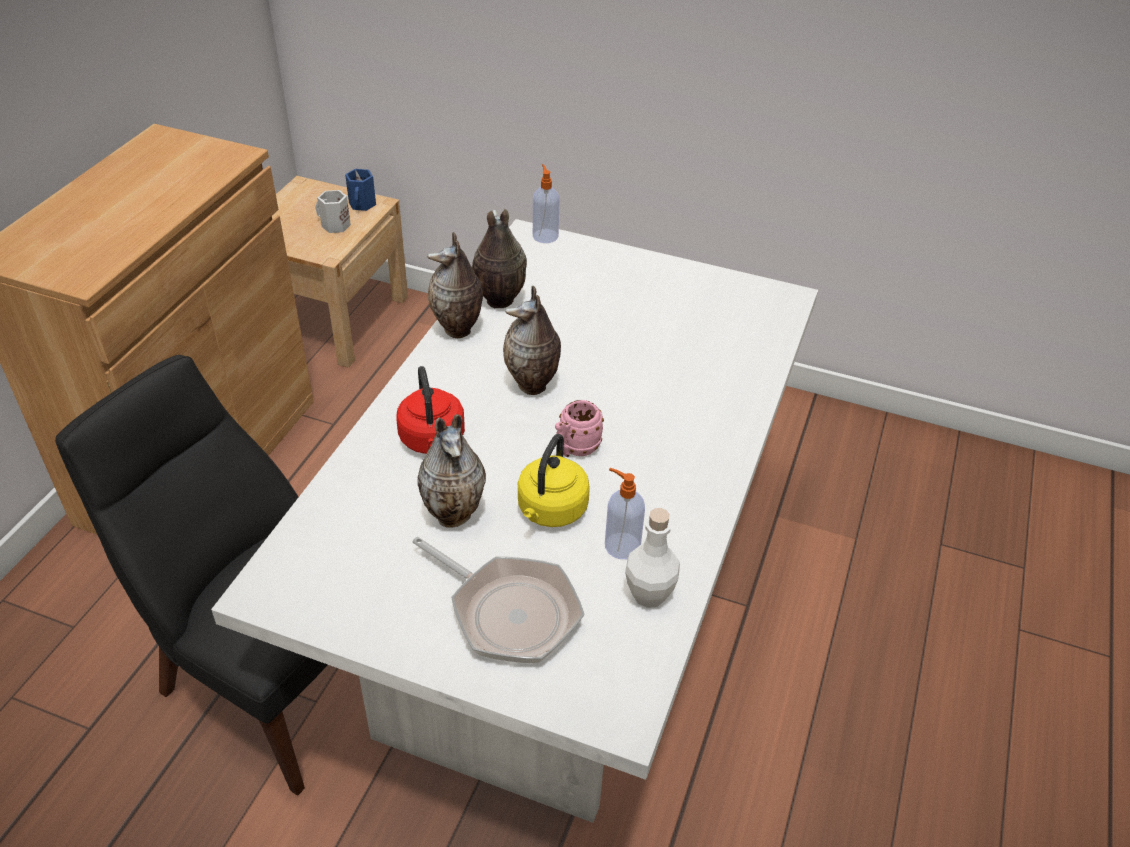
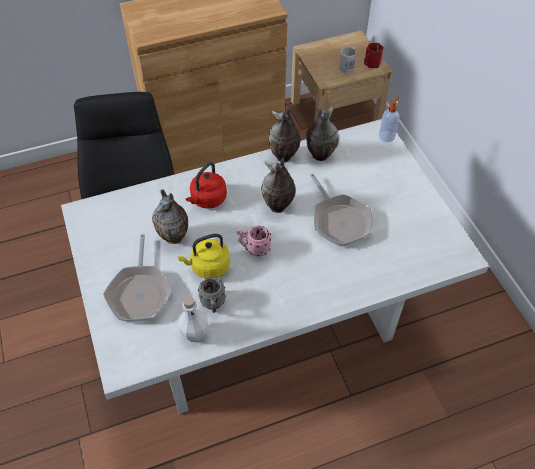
camera: 50 degrees right, 10 degrees up
(363, 204) = (372, 64): blue mug -> red mug
(621, 545) = (213, 305): soap dispenser -> grey mug
(622, 350) = (339, 220): none -> frying pan

